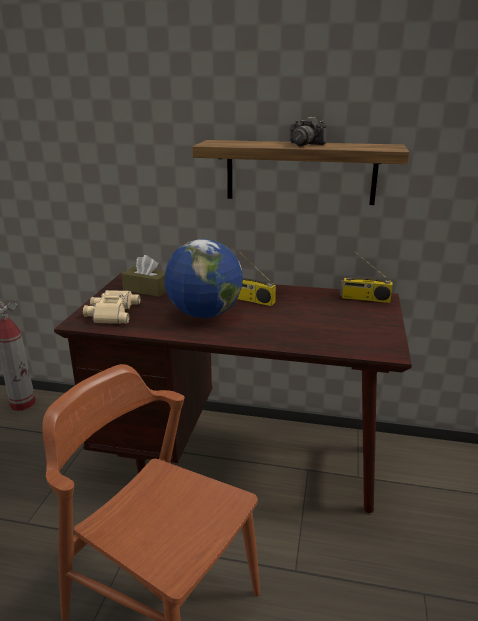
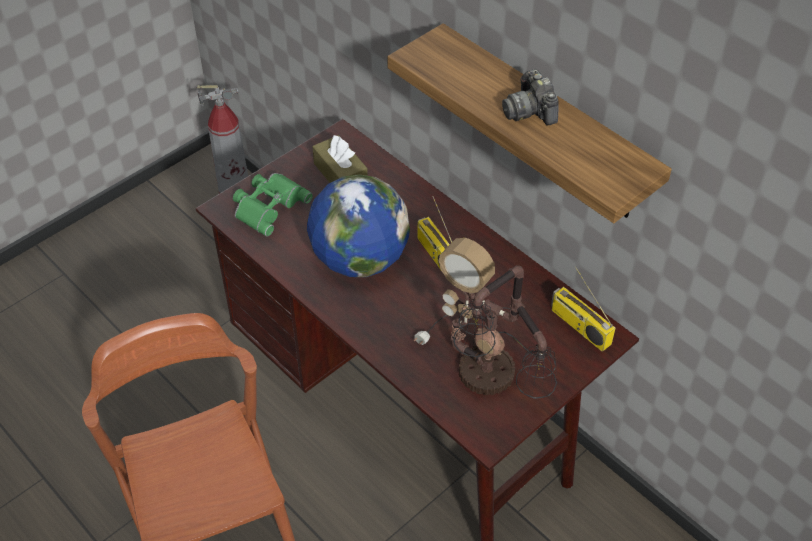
camera: 35 degrees right, 25 degrees up
(111, 312) = (268, 205): beige binoculars -> green binoculars
(349, 330) = (487, 375): none -> table lamp

